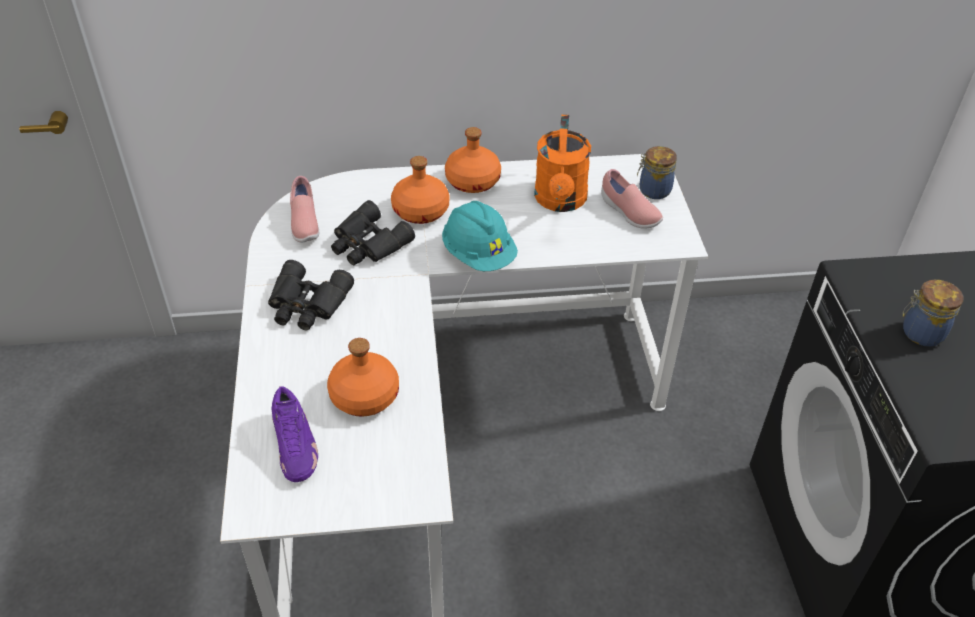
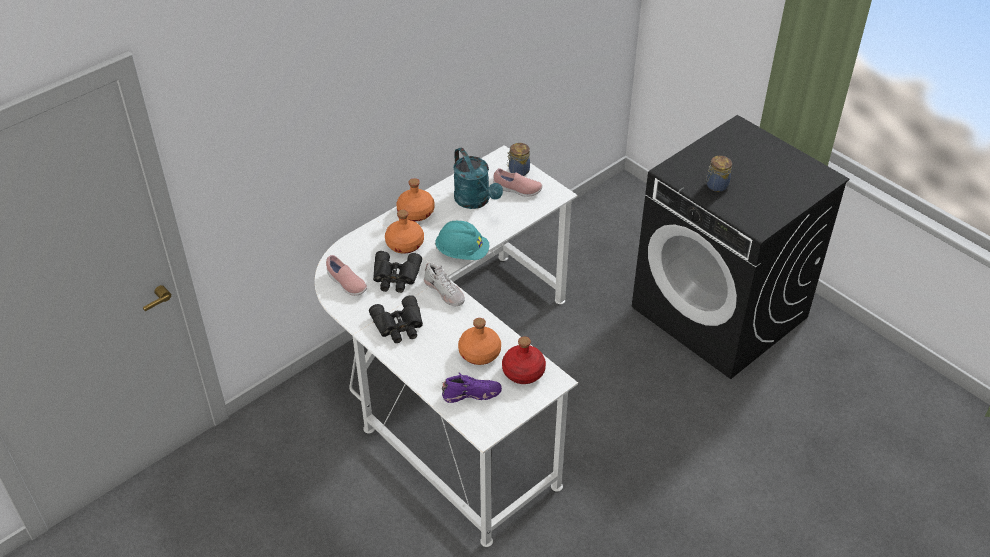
camera: 35 degrees left, 0 degrees up
(295, 446) = (471, 393): purple shoe -> purple shoe turned 45 degrees counterclockwise
(394, 457) = (523, 371): none -> red bottle
(406, 292) = (445, 292): none -> white shoe
(560, 202) = (476, 201): orange watering can -> turquoise watering can

